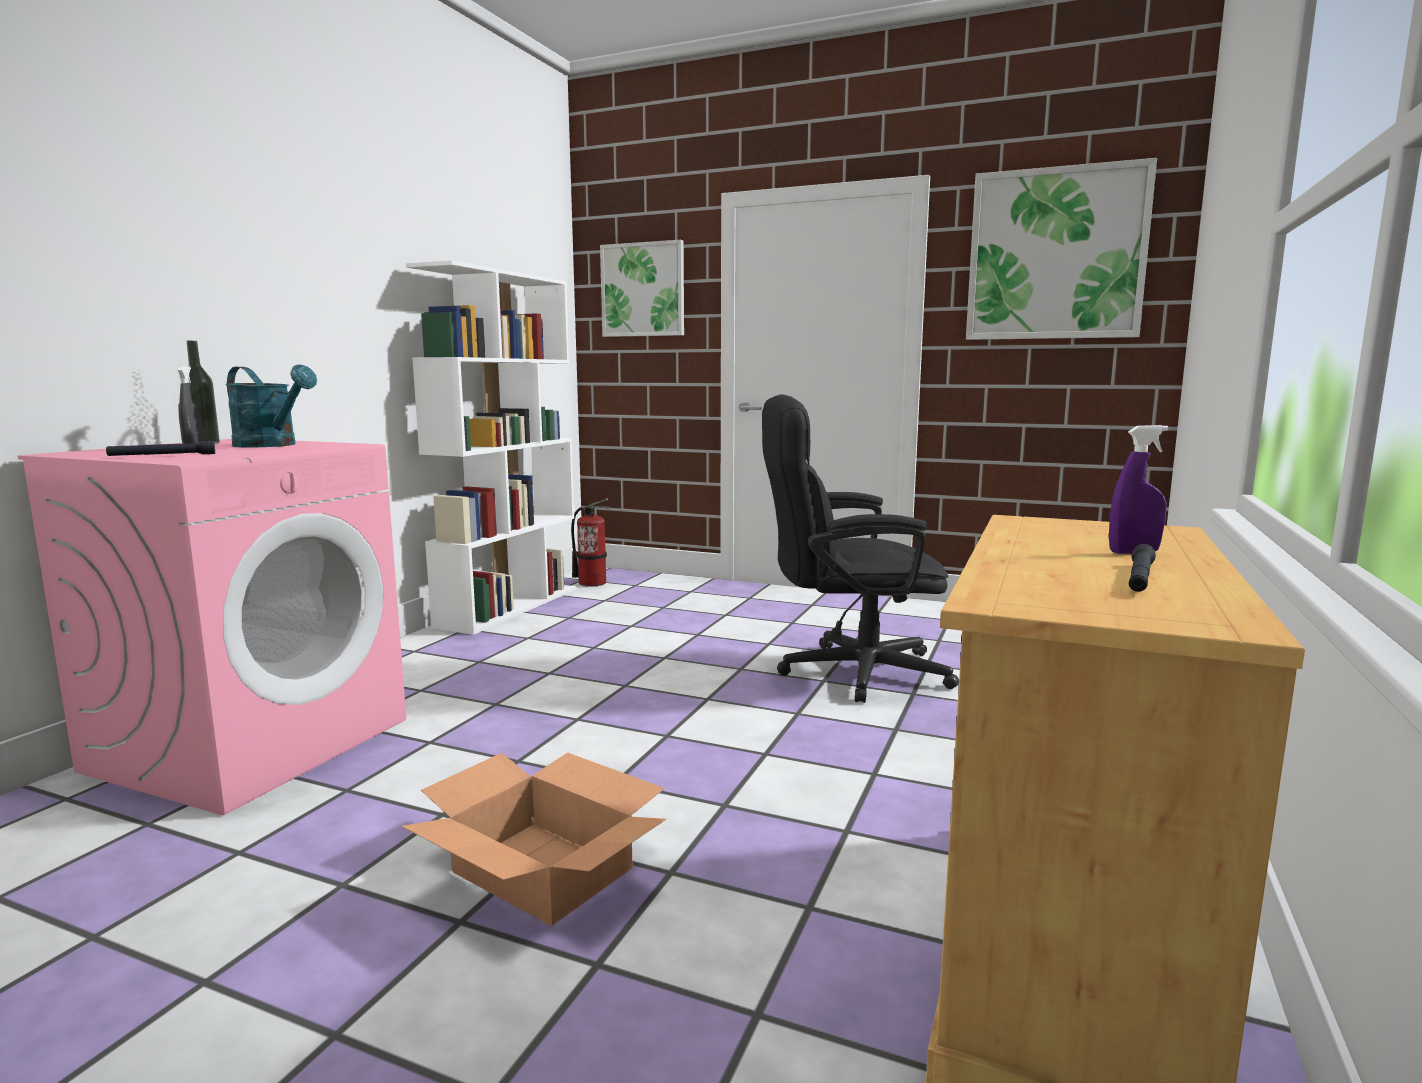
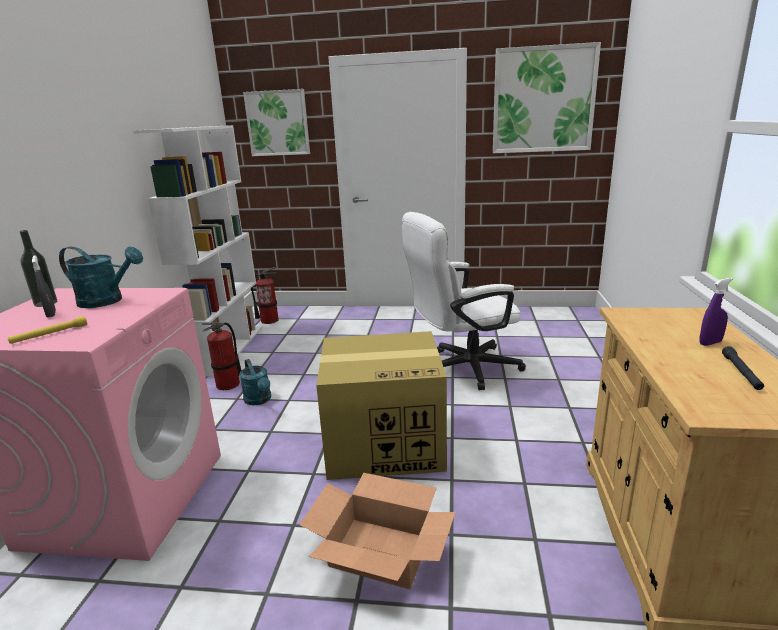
camera: 15 degrees left, 10 degrees up
(162, 456) = (50, 334): black flashlight -> yellow flashlight
(480, 645) = (228, 384): none -> fire extinguisher
(508, 668) = (259, 400): none -> turquoise watering can
(654, 743) = (386, 443): none -> cardboard box
(847, 672) = (462, 368): black office chair -> white office chair

